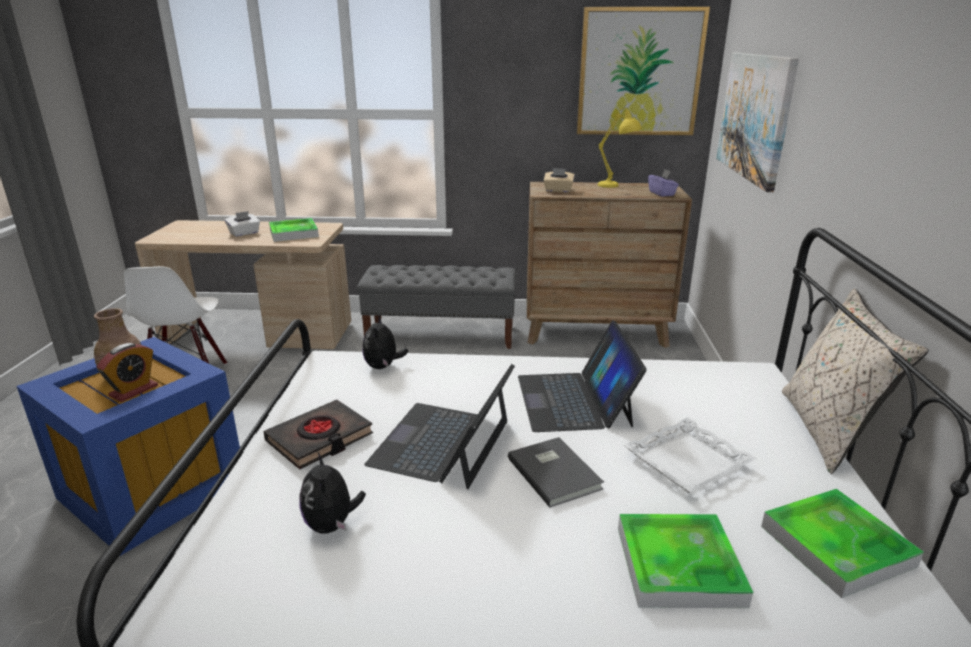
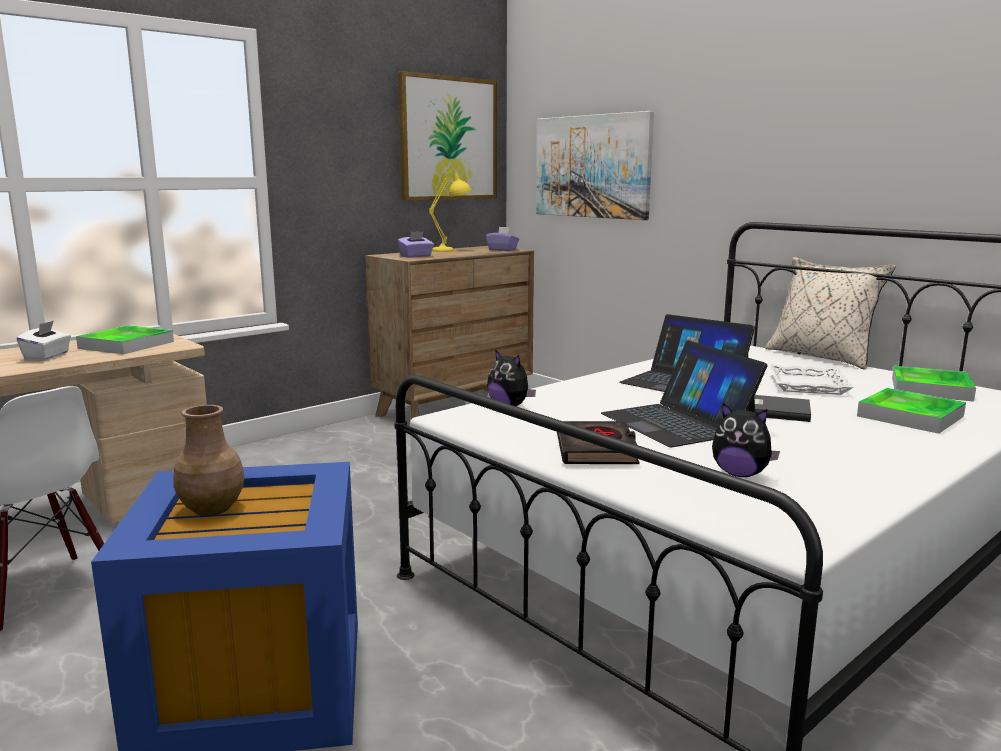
camera: 45 degrees left, 10 degrees down
(134, 391) = (272, 512): alarm clock -> none
(441, 335) = (313, 451): grey bench -> none
(558, 190) = (416, 256): beige tissue box -> purple tissue box

